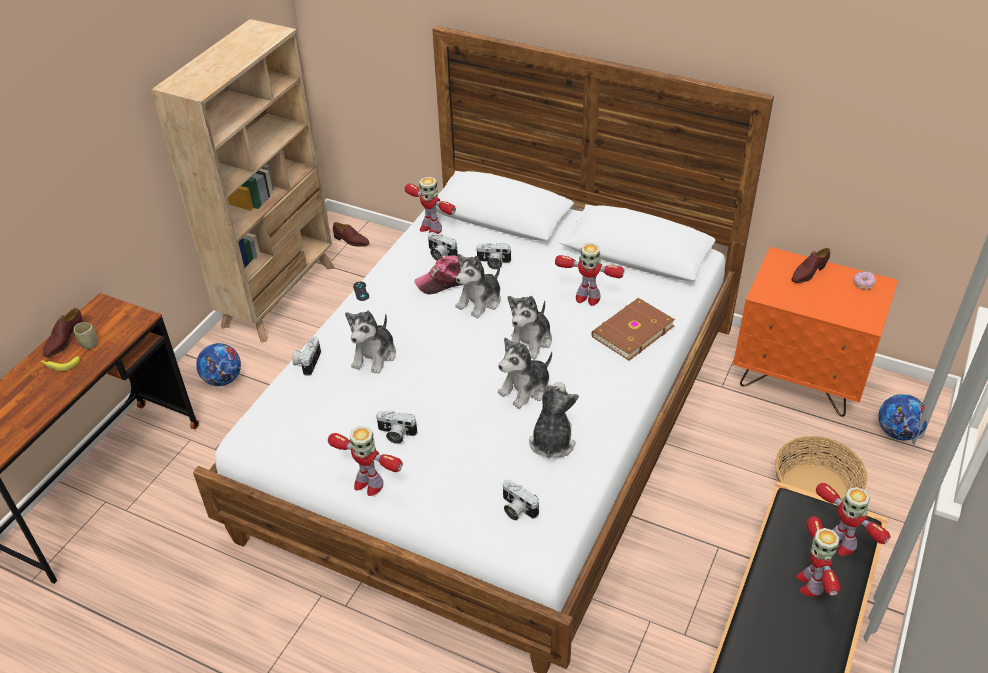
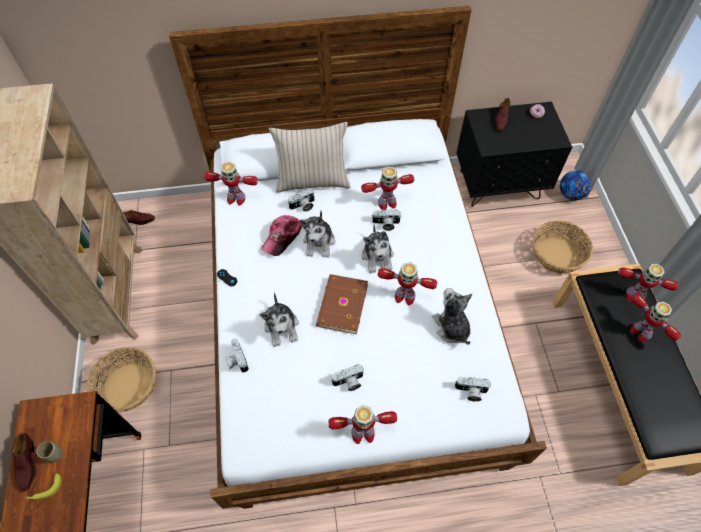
camera: 35 degrees left, 15 degrees up
(223, 379) = (129, 386): football -> basket
(440, 254) = (260, 217): camera -> camera (386, 224)
(524, 245) = (312, 181): none -> beige pillow
(526, 389) = (404, 296): plush toy -> toy robot
(631, 331) = (433, 215): brown book -> brown book (341, 305)
(799, 379) = (499, 185): orange nightstand -> black nightstand

